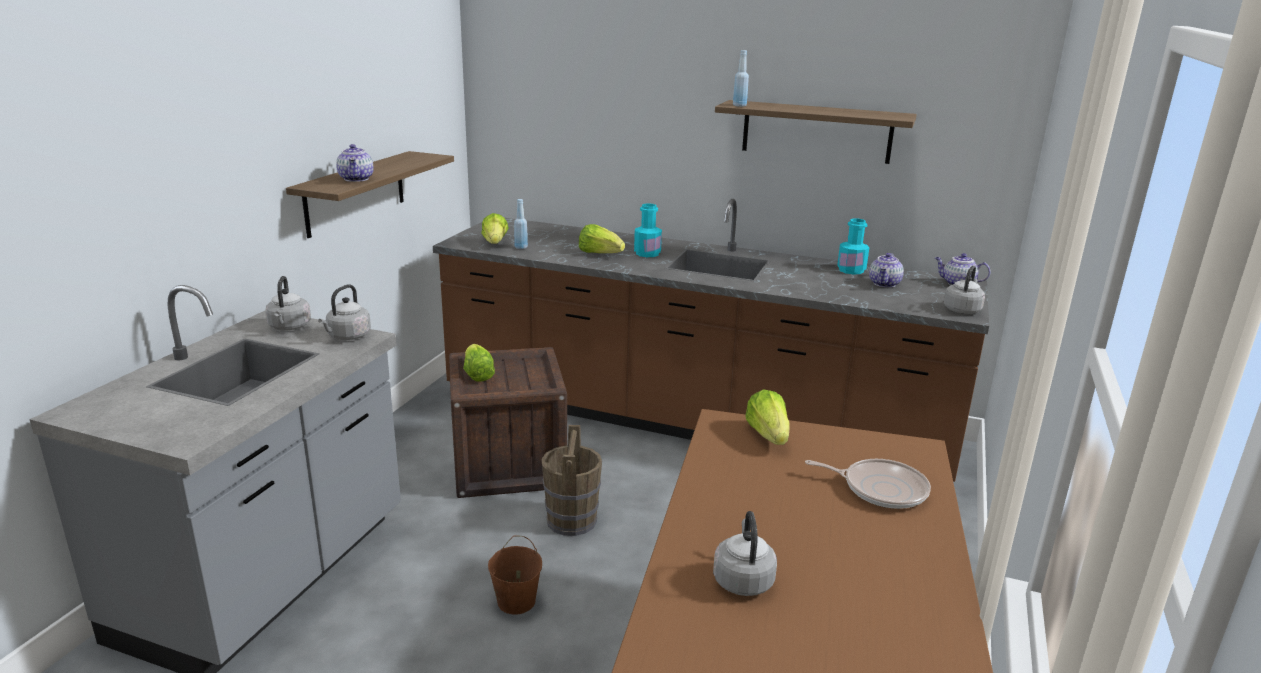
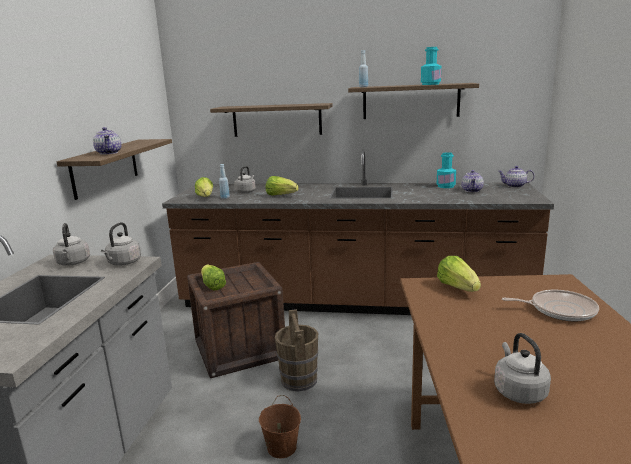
camera: 10 degrees left, 5 degrees down
(615, 136) = (277, 120): none -> shelf
(647, 253) = (312, 192): turquoise bottle -> turquoise bottle (430, 84)
(962, 309) = (530, 197): grey kettle -> grey kettle (246, 191)

